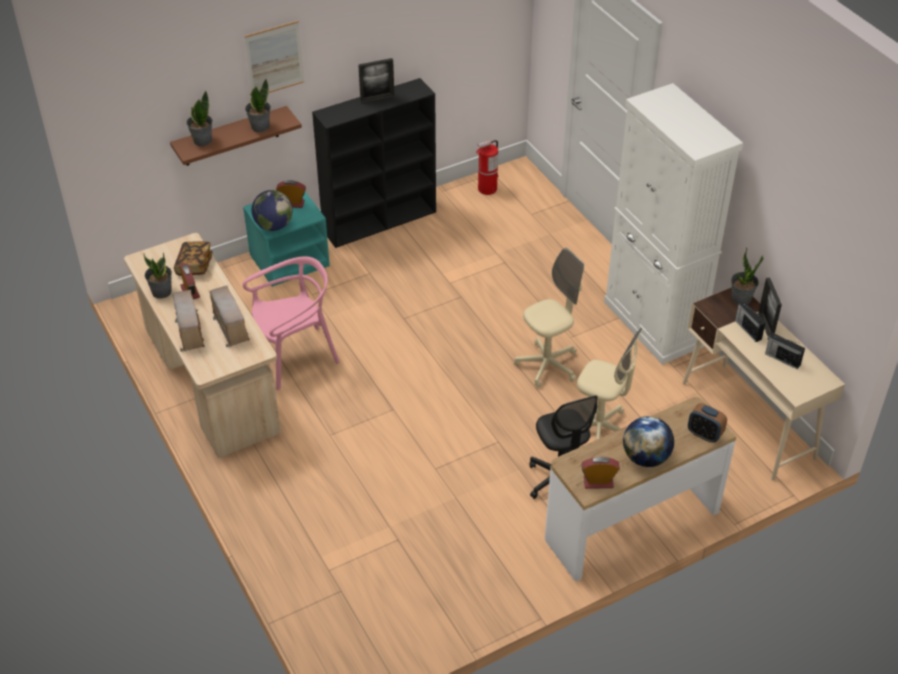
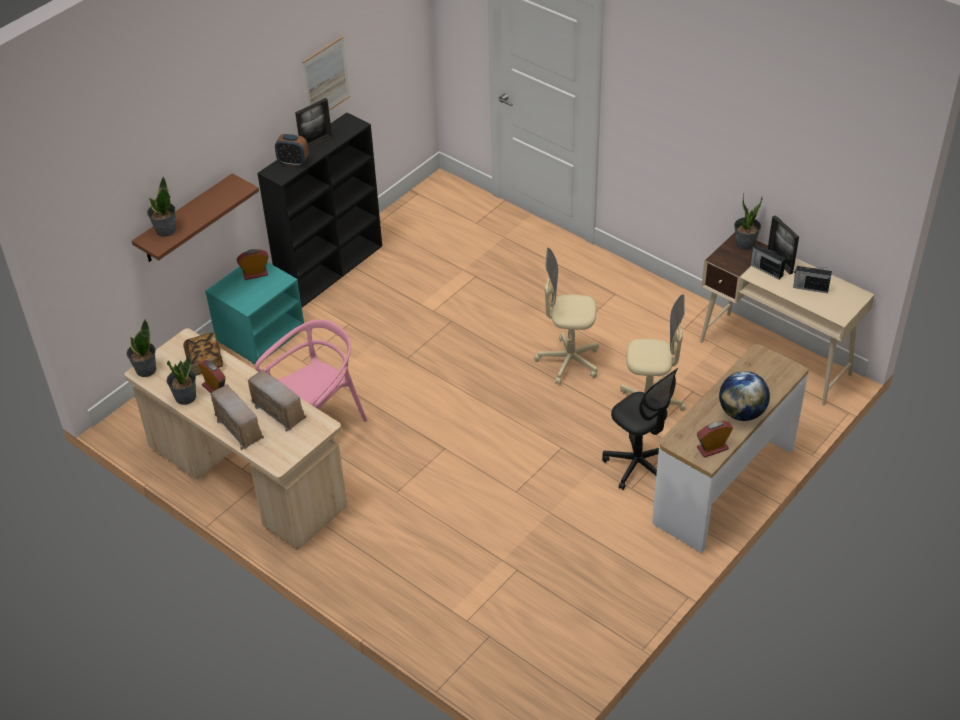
camera: 20 degrees left, 0 degrees up
(260, 126) = (217, 201): potted plant -> potted plant (145, 370)
(273, 226) = (248, 301): globe -> none
(274, 59) = (217, 127): picture -> picture (326, 79)
(487, 189) = (420, 210): fire extinguisher -> none
(547, 365) = (568, 362): beige office chair -> beige office chair turned 120 degrees counterclockwise
(653, 324) = (645, 295): white cabinet -> none
(704, 434) = (781, 376): alarm clock -> alarm clock (293, 162)

